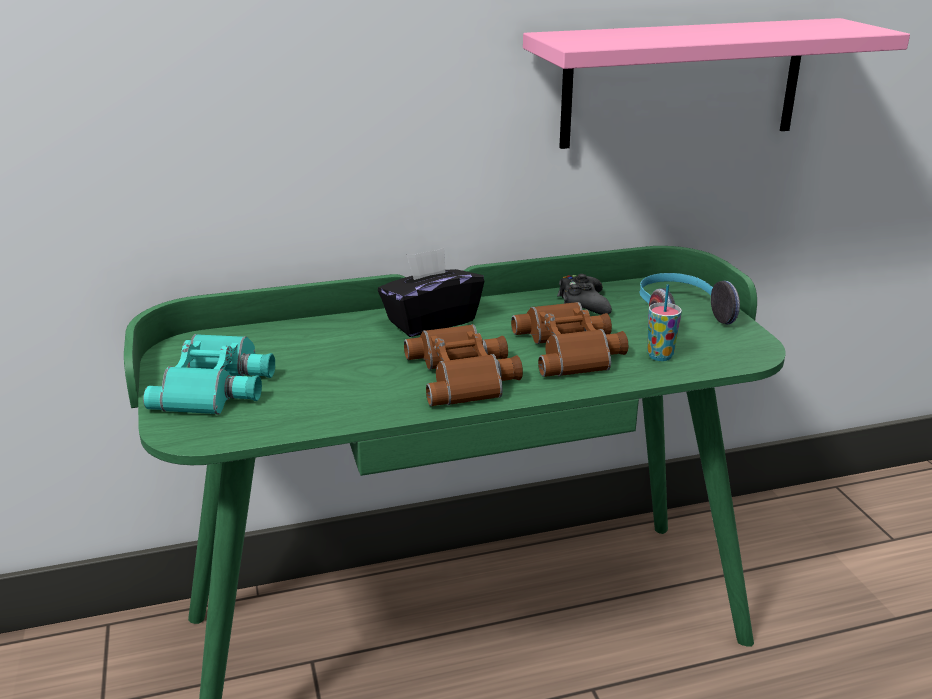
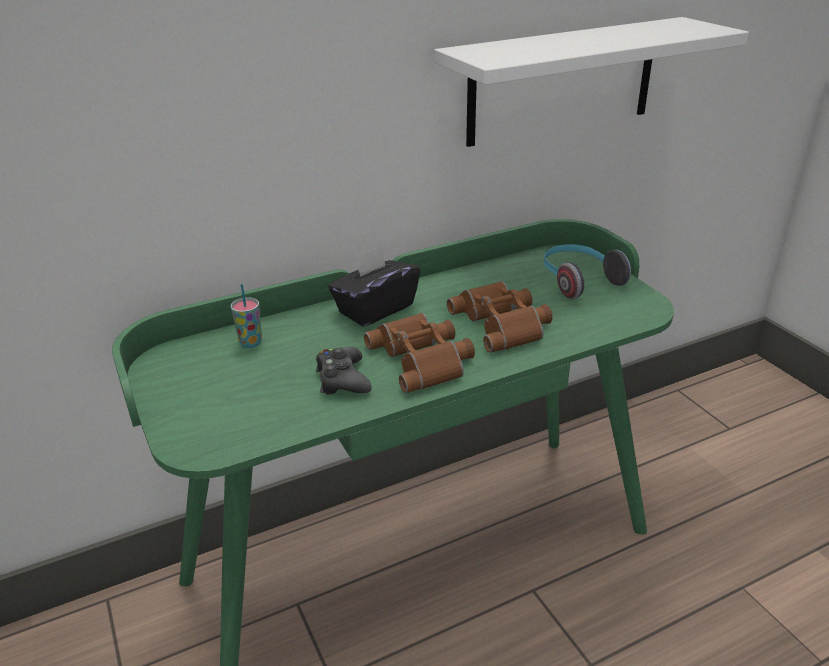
camera: 10 degrees left, 5 degrees up
(218, 386) = (209, 396): turquoise binoculars -> none
(582, 304) = (497, 278): black game controller -> black game controller (342, 379)
(660, 356) = (576, 321): cup -> cup (250, 343)
(682, 83) = (562, 81): pink shelf -> white shelf

